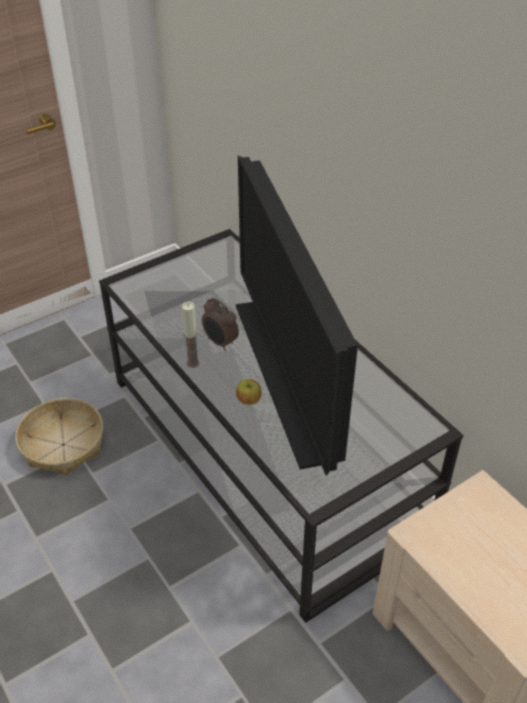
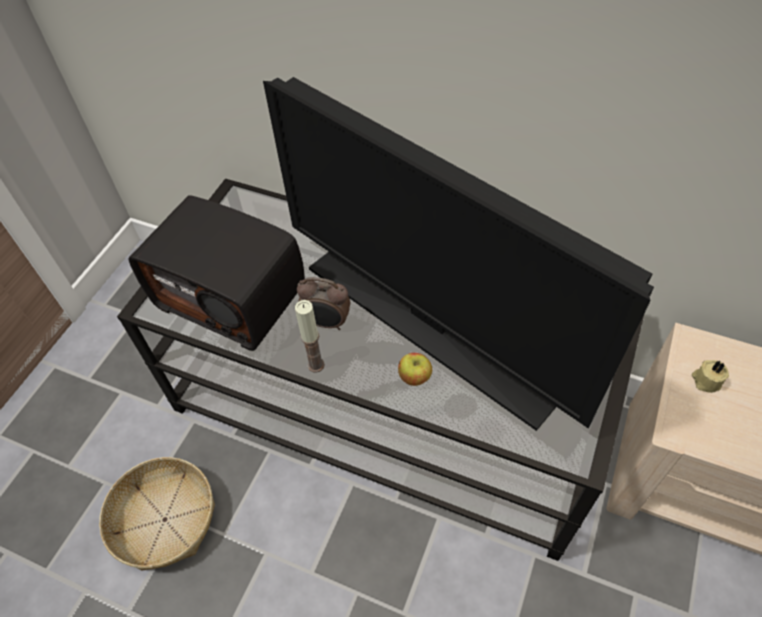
camera: 30 degrees left, 10 degrees up
(175, 300) = (232, 295): none -> radio
(468, 516) = (705, 381): none -> beige candle

